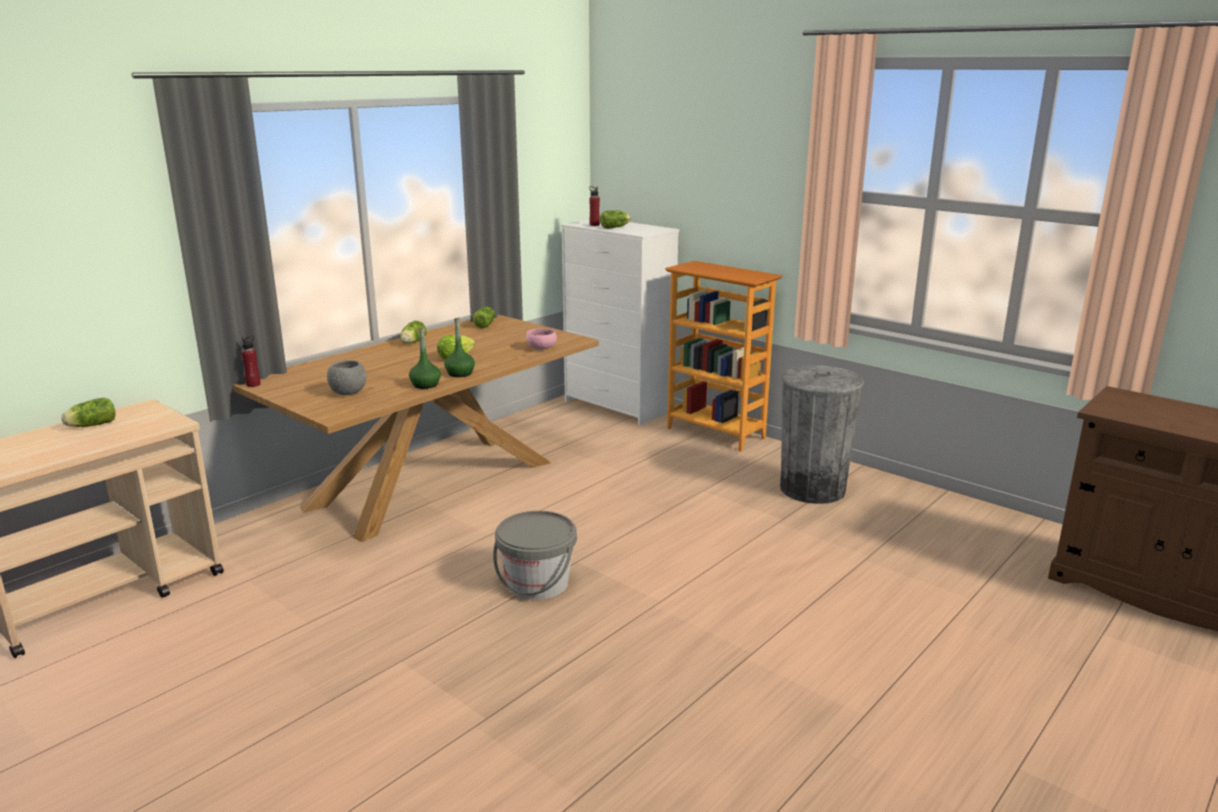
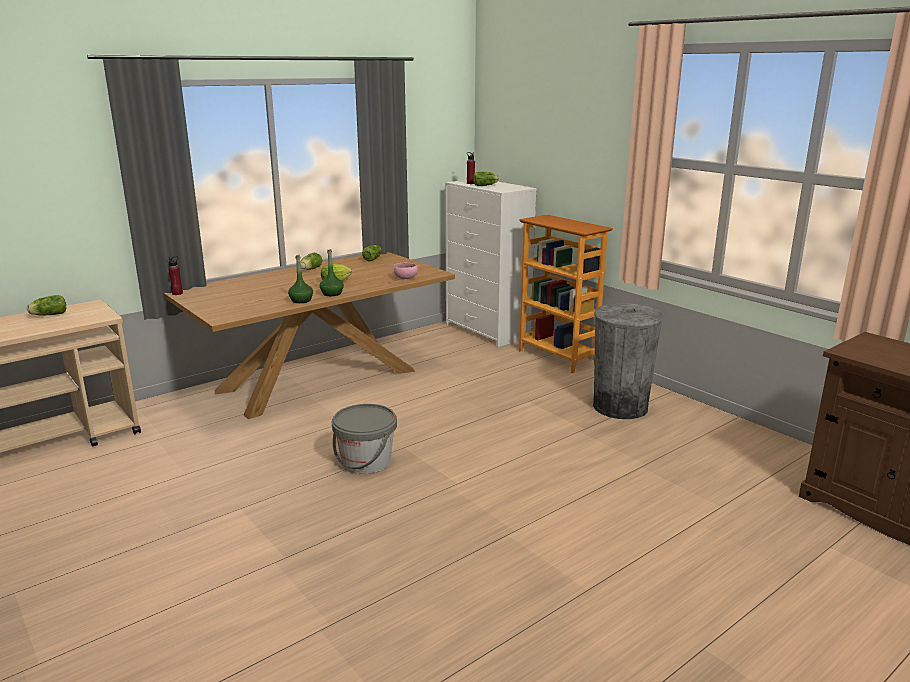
camera: 10 degrees right, 0 degrees up
(348, 392) = (241, 303): grey bowl -> none

